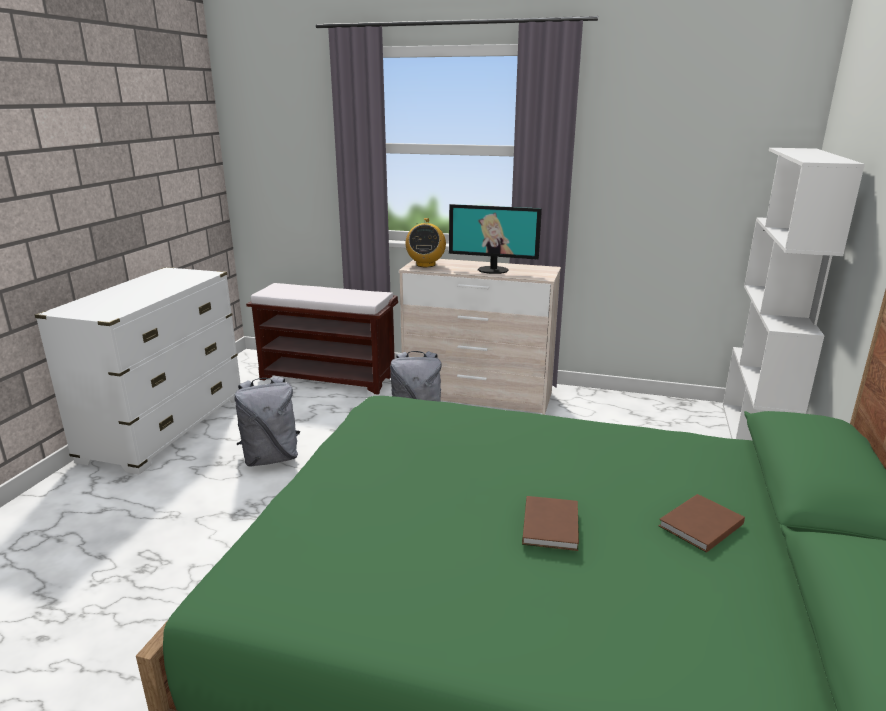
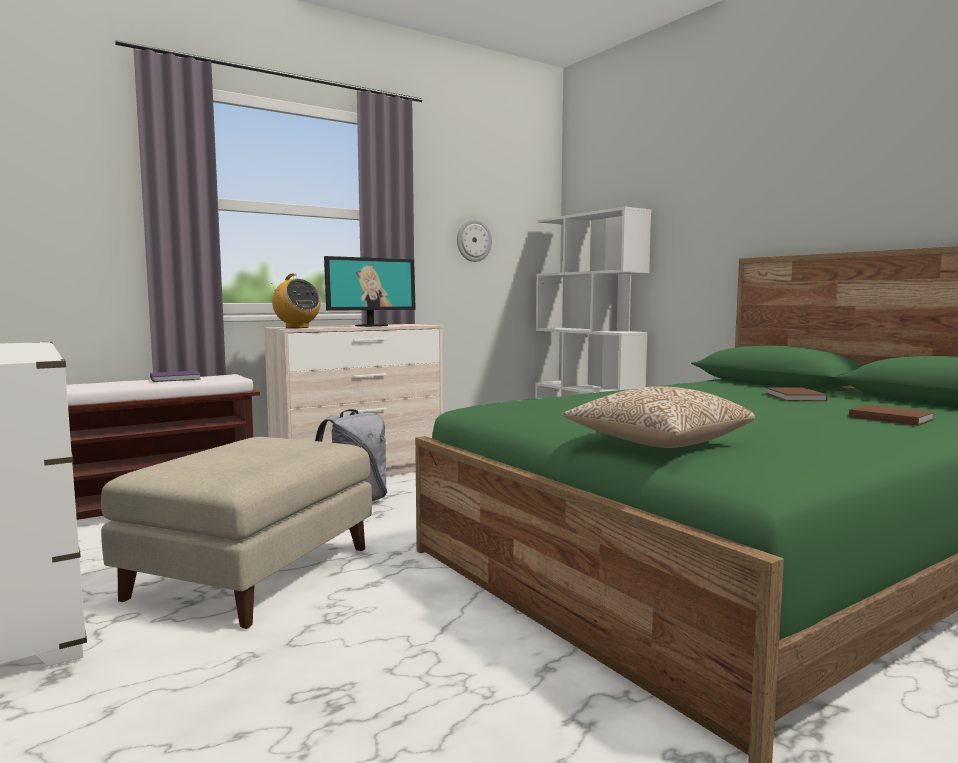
camera: 50 degrees left, 15 degrees down
(271, 458) = (253, 573): grey backpack -> beige ottoman
(308, 515) = (657, 443): none -> pillow
(345, 292) = (177, 379): none -> purple book
(552, 524) = (763, 408): brown book -> brown book (889, 418)
(665, 175) = (473, 240): none -> wall clock

